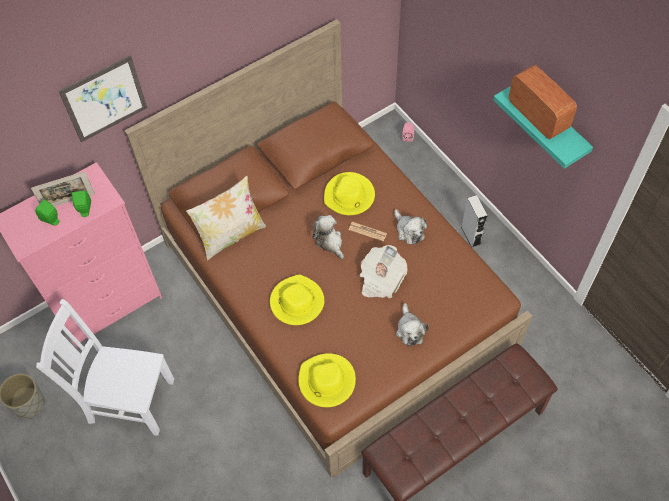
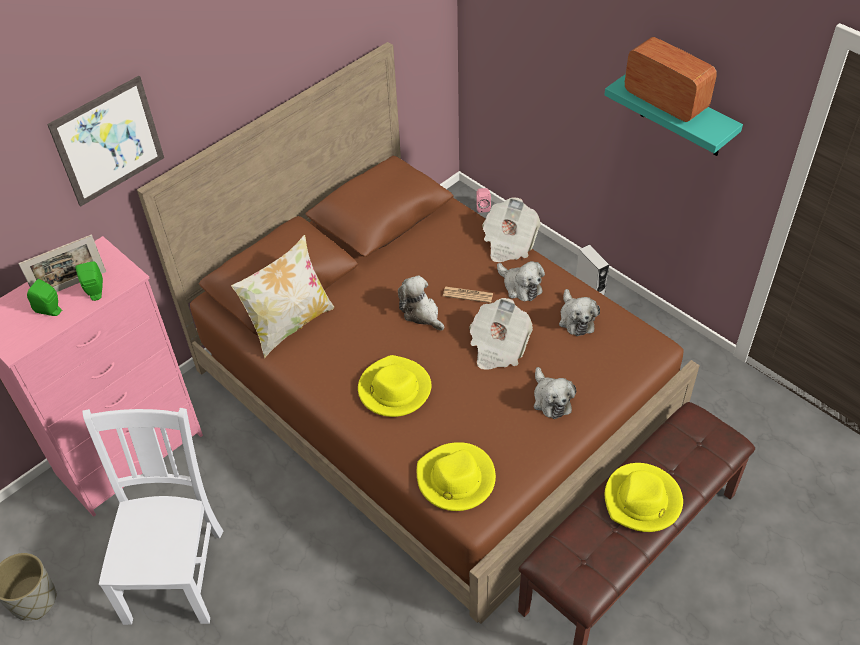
camera: 10 degrees left, 10 degrees down
(128, 400) = (176, 571): white chair -> white chair turned 90 degrees clockwise
(349, 196) = (435, 259): yellow hat -> yellow hat (642, 500)
(409, 191) = (509, 243): none -> newspaper
(444, 265) = (576, 319): none -> plush toy

